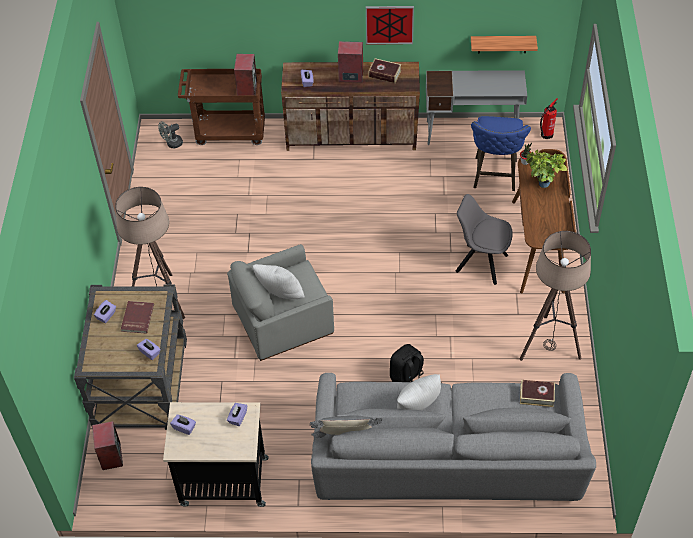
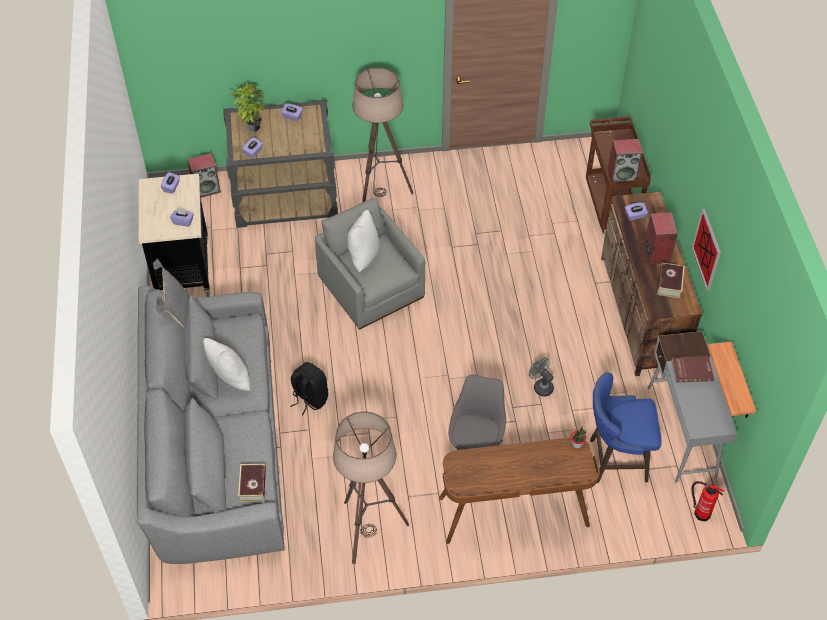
camera: 80 degrees right, 0 degrees up
(137, 318) = (291, 137): red book -> red book (692, 369)
(172, 144) = (584, 164): grey fan -> grey fan (541, 386)
(541, 186) = (541, 463): potted plant -> potted plant (251, 126)

